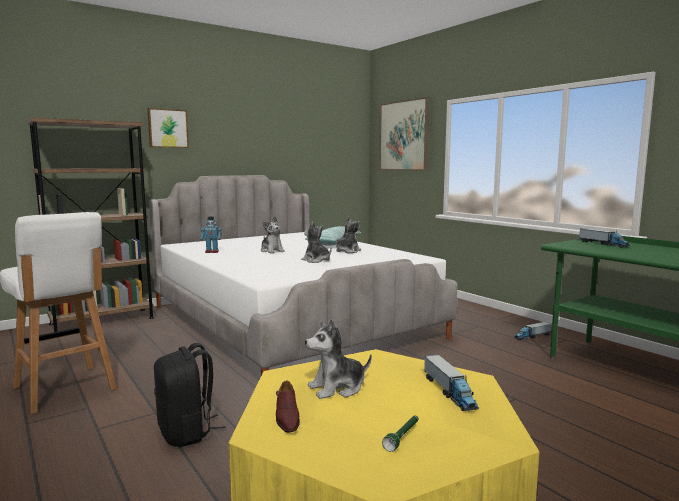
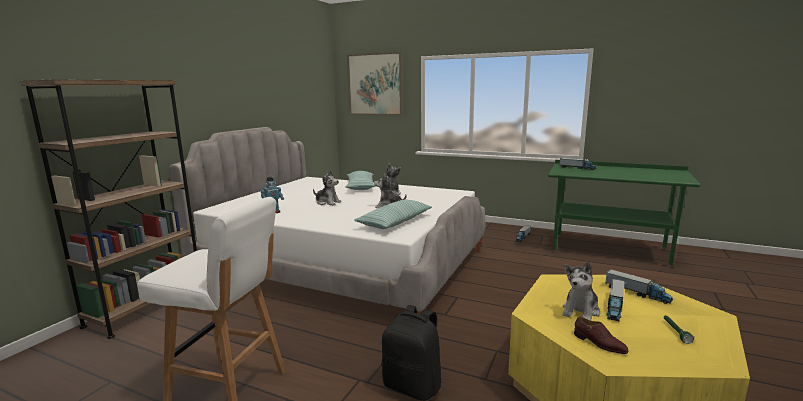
camera: 30 degrees left, 5 degrees up
(167, 128) = (177, 83): picture -> none
(289, 272) = (395, 222): none -> pillow
(386, 395) = (614, 307): none -> toy truck

